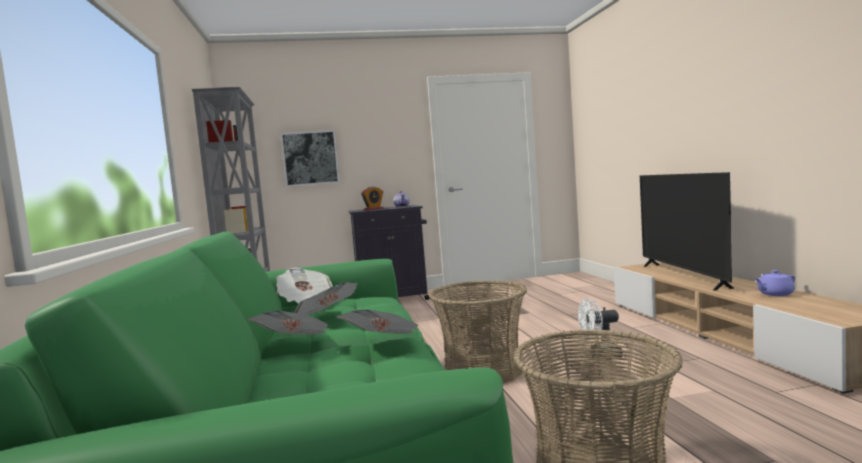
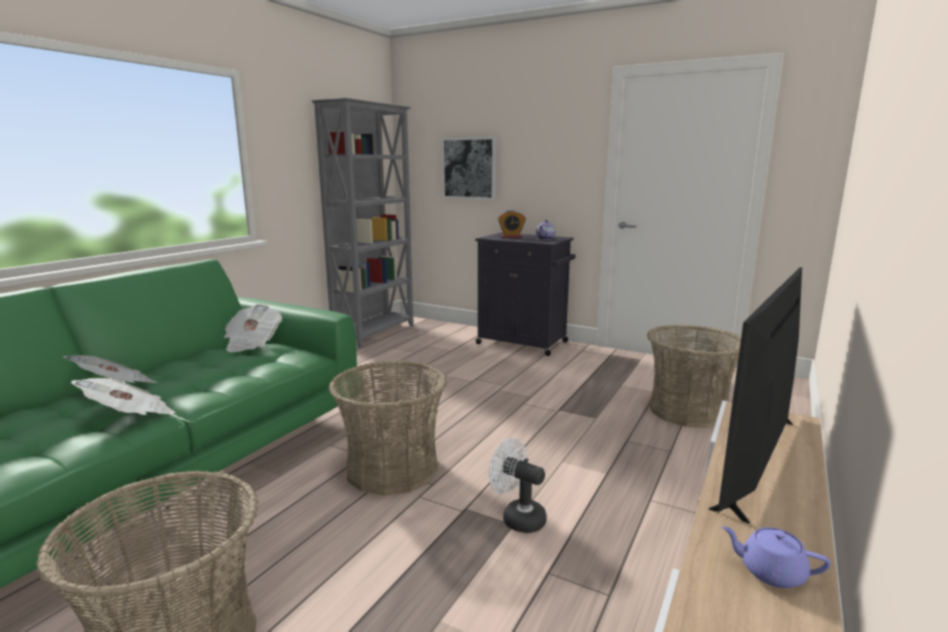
camera: 40 degrees right, 10 degrees up
(326, 318) = (209, 365): newspaper -> none
(563, 296) = (688, 411): none -> basket

